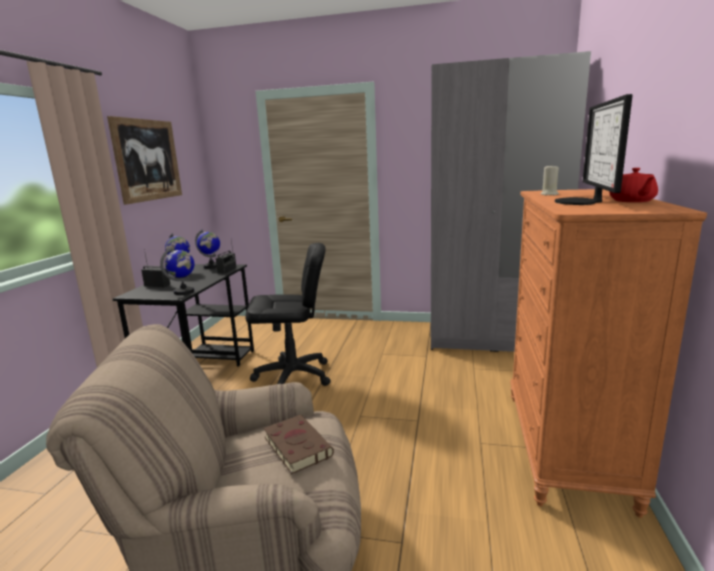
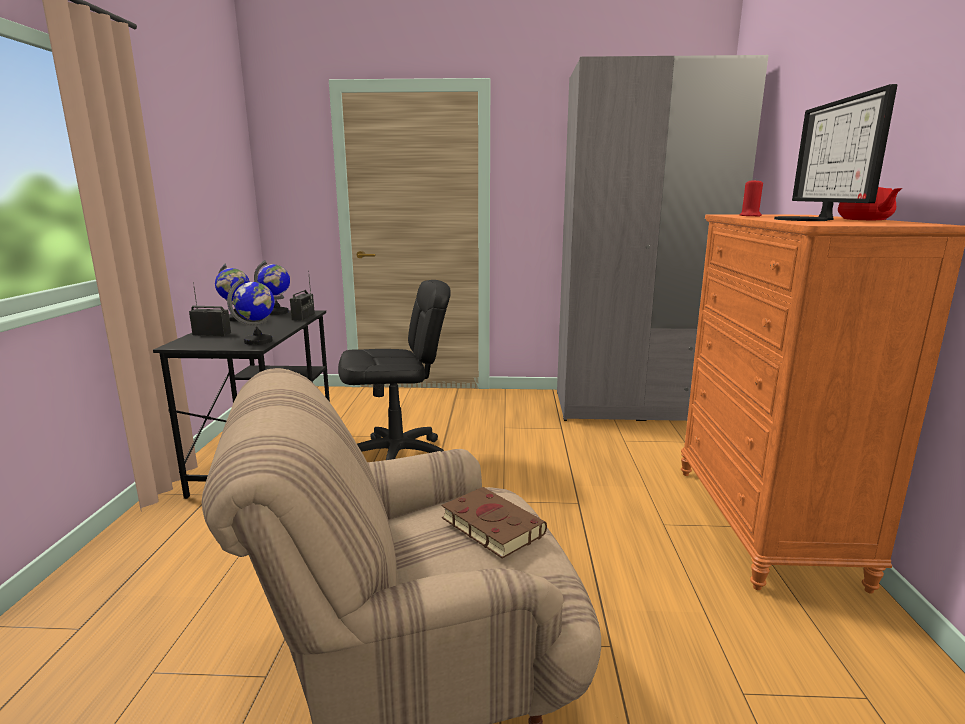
camera: 10 degrees left, 0 degrees up
(147, 160) = (186, 161): picture -> none
(549, 194) = (750, 216): beige candle -> red candle

